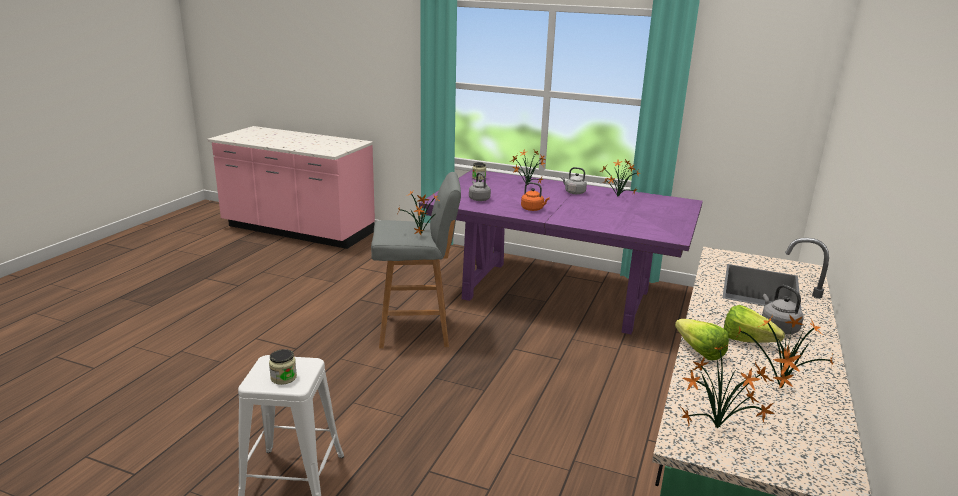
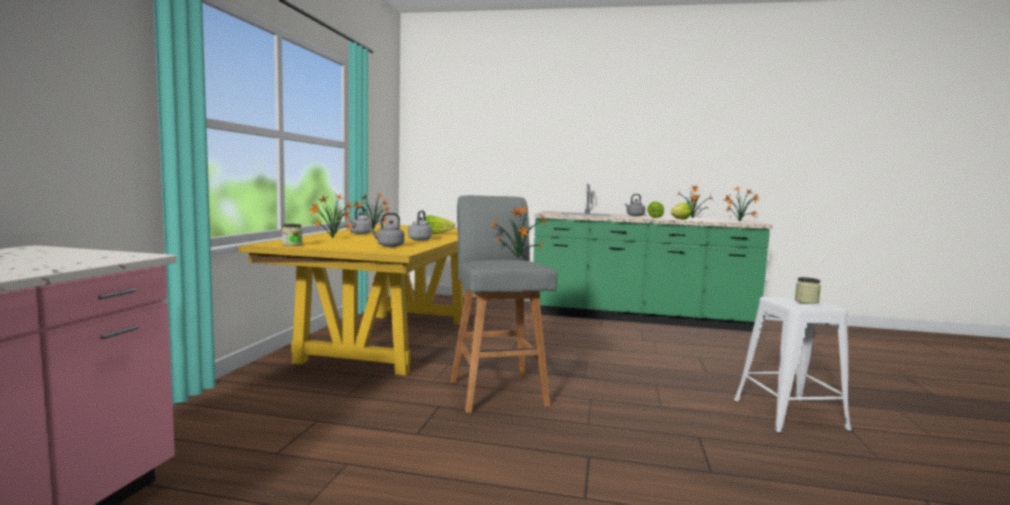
camera: 100 degrees left, 15 degrees down
(533, 209) = (420, 239): orange kettle -> grey kettle
(557, 295) = (390, 340): purple dining table -> yellow dining table
(589, 218) = (439, 234): none -> lettuce

